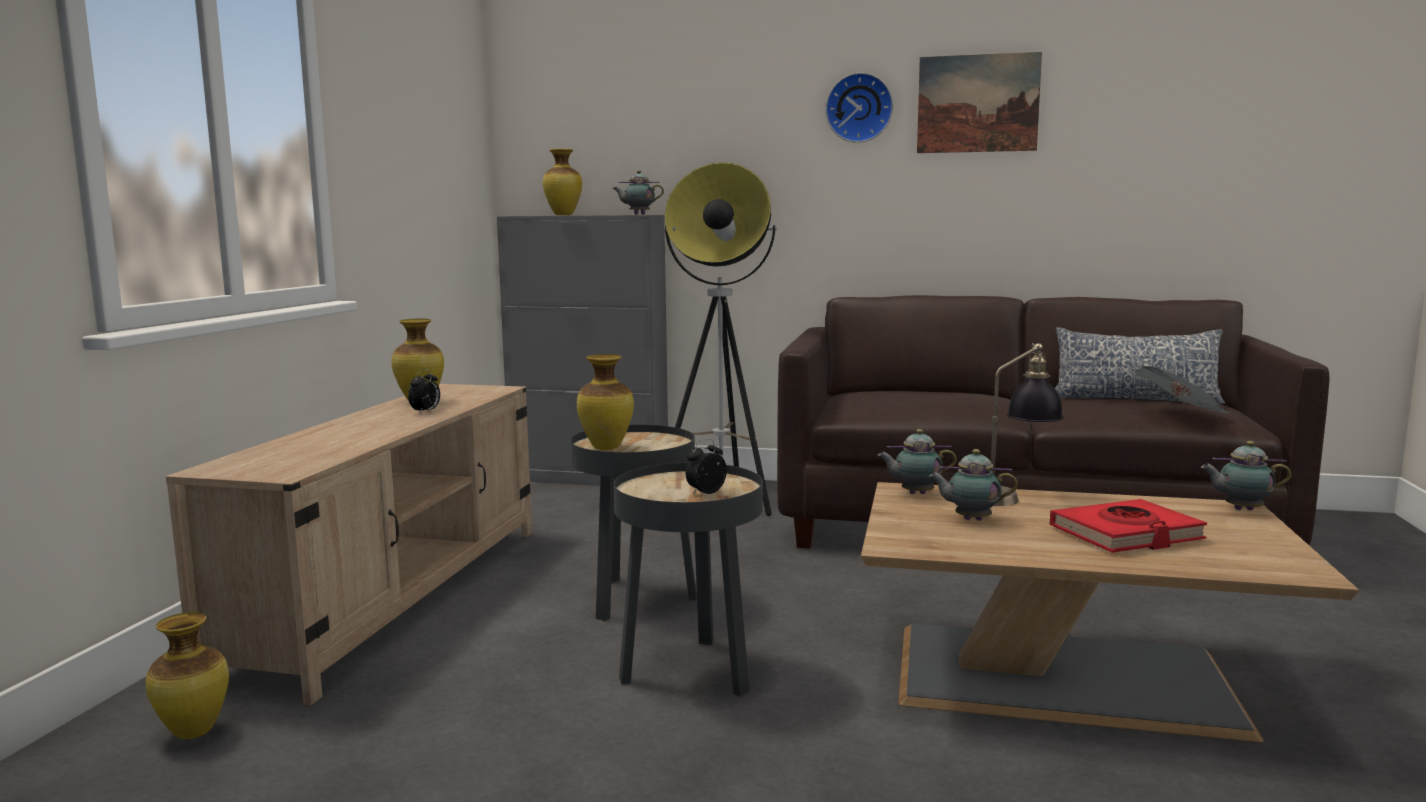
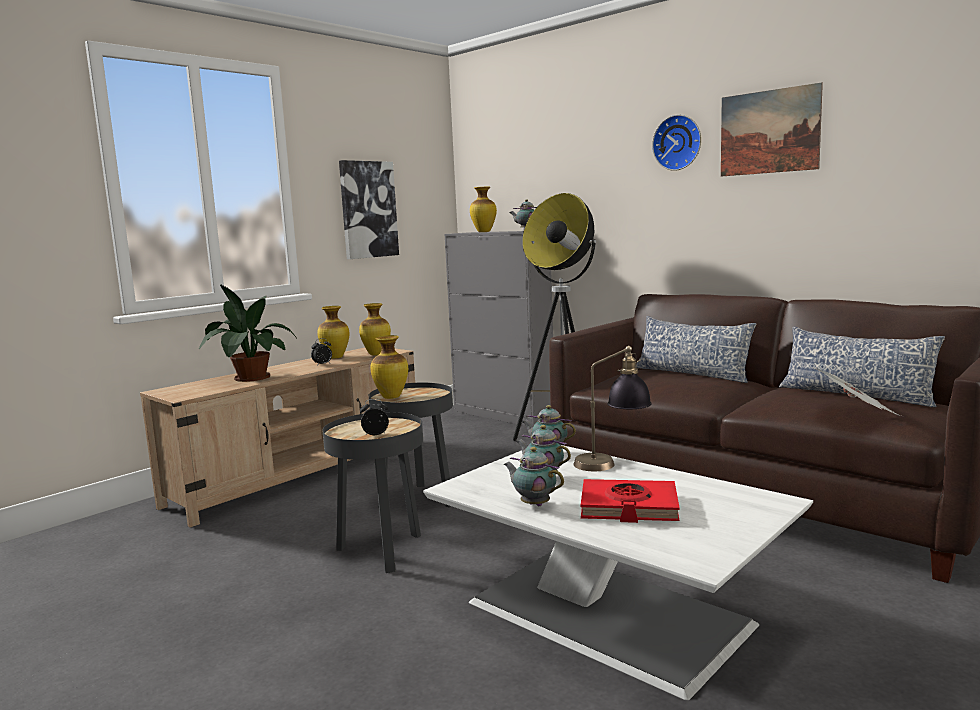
camera: 30 degrees right, 0 degrees up
(195, 733) = (132, 530): vase -> vase (377, 354)
(340, 438) = (249, 378): none -> potted plant
(407, 171) = (368, 209): none -> picture
(929, 391) = (692, 373): none -> pillow
(1069, 678) = (612, 614): brown coffee table -> white coffee table
(1240, 509) = (775, 503): teapot -> teapot (533, 504)

